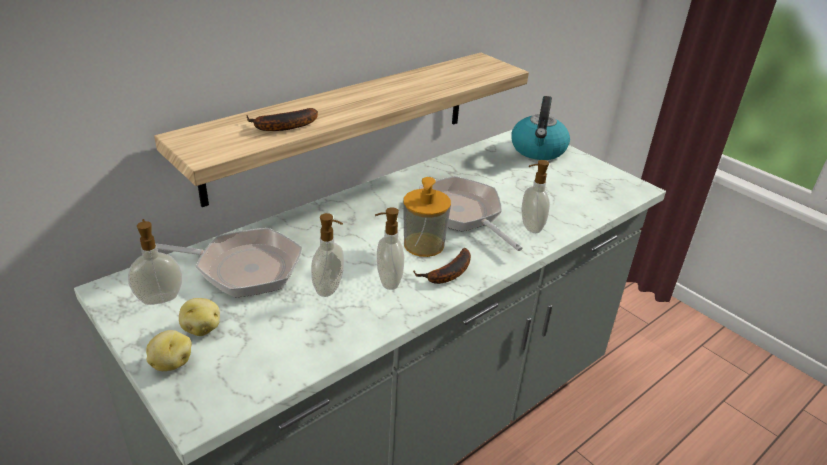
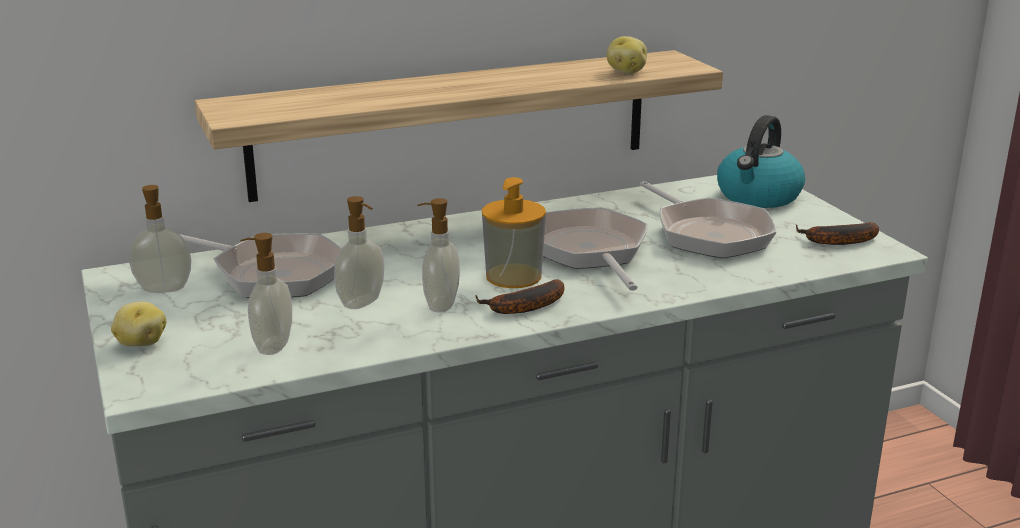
camera: 20 degrees right, 10 degrees down
(202, 328) = (192, 319): potato -> potato (626, 72)
(282, 127) = (341, 101): banana -> banana (837, 241)
(527, 187) = (708, 233): none -> frying pan
(530, 227) = (677, 274): soap dispenser -> soap dispenser (271, 346)

